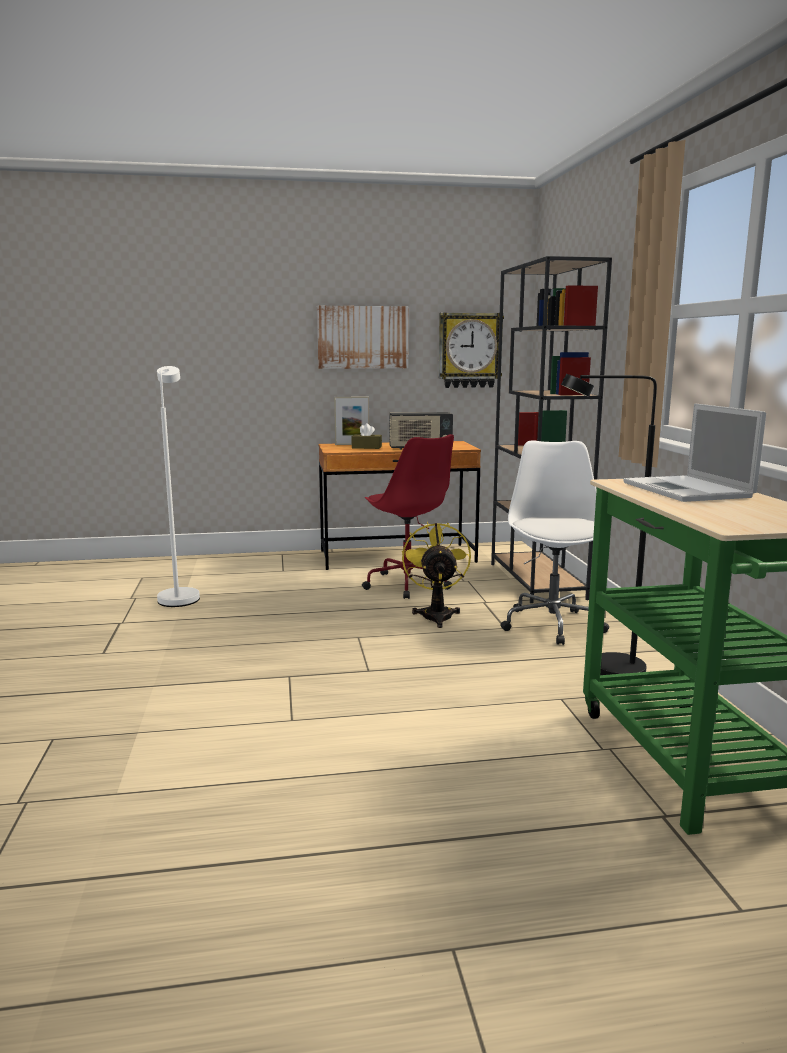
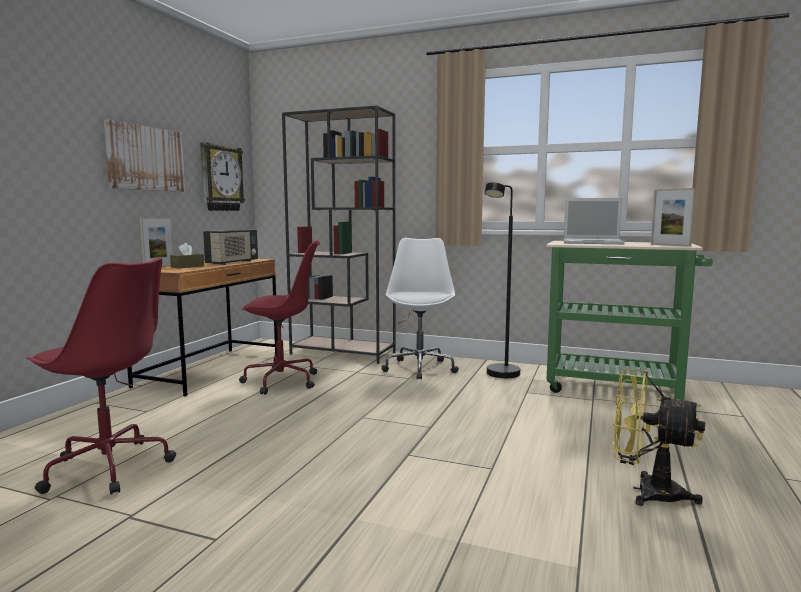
camera: 60 degrees left, 5 degrees down
(180, 596) = (111, 469): white floor lamp -> red office chair
(436, 614) = (356, 387): yellow fan -> yellow fan (646, 491)
(551, 624) = (419, 368): white office chair -> white office chair turned 60 degrees clockwise
(724, 519) = (670, 245): none -> picture frame

